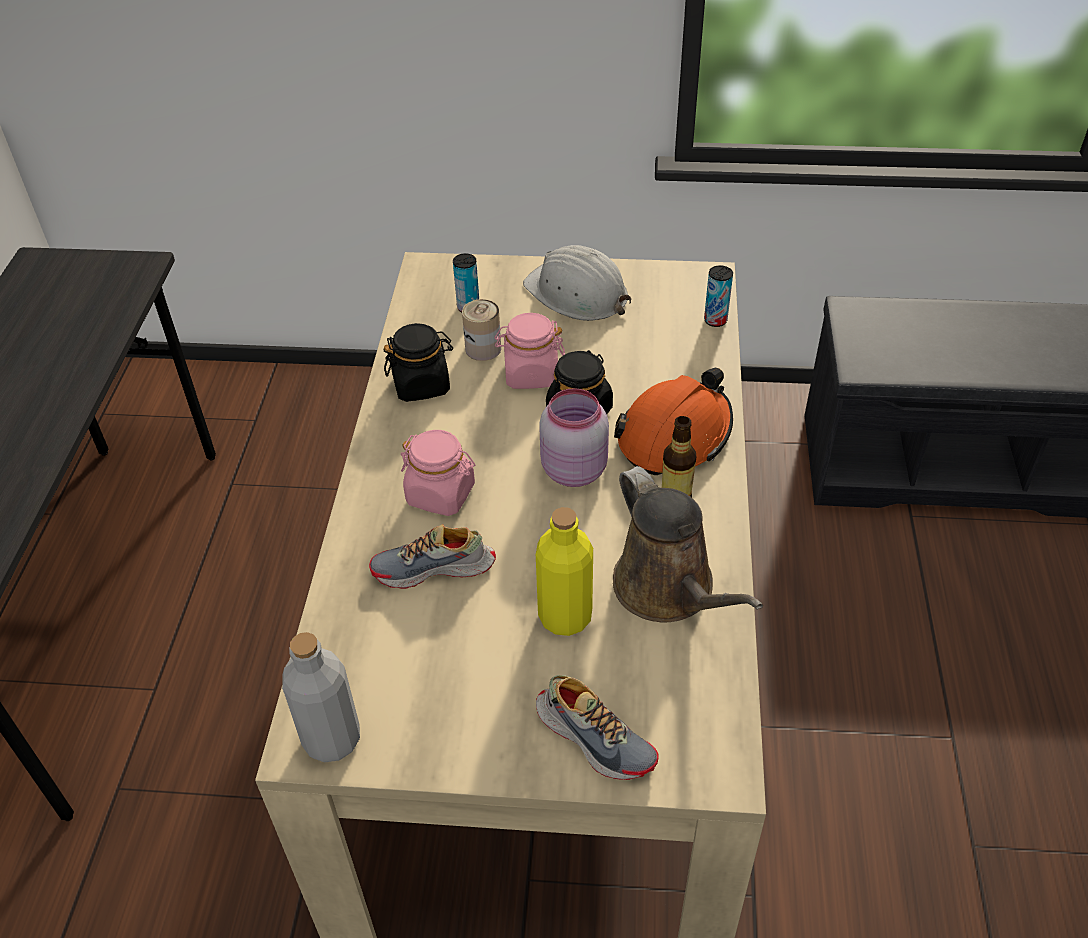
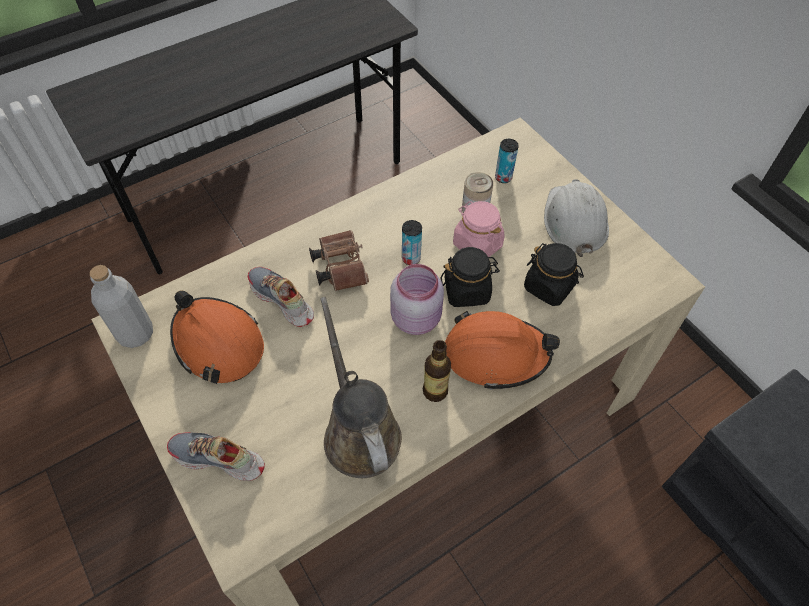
camera: 50 degrees right, 10 degrees up
(422, 384) = (417, 200): black jar -> black jar (549, 287)
(434, 659) = (218, 344): none -> orange hard hat
(441, 494) = (339, 267): pink jar -> brown binoculars
(565, 616) = (296, 388): yellow bottle -> none
(595, 737) = (218, 460): shoe -> shoe turned 105 degrees clockwise
(669, 590) = (359, 431): brown watering can -> brown watering can turned 135 degrees clockwise
(715, 320) = (630, 311): can -> can (411, 258)

